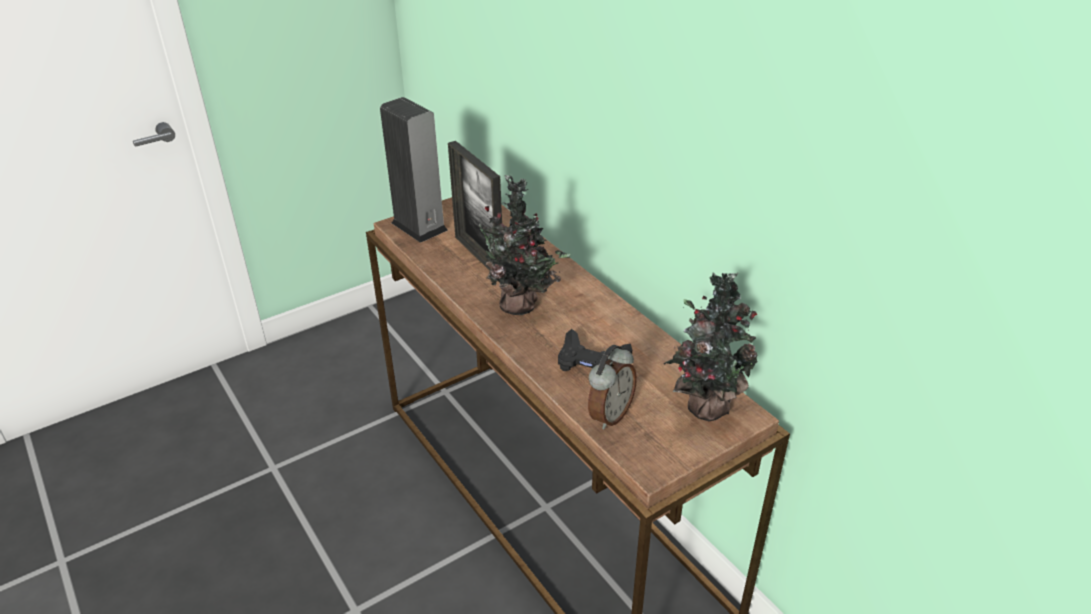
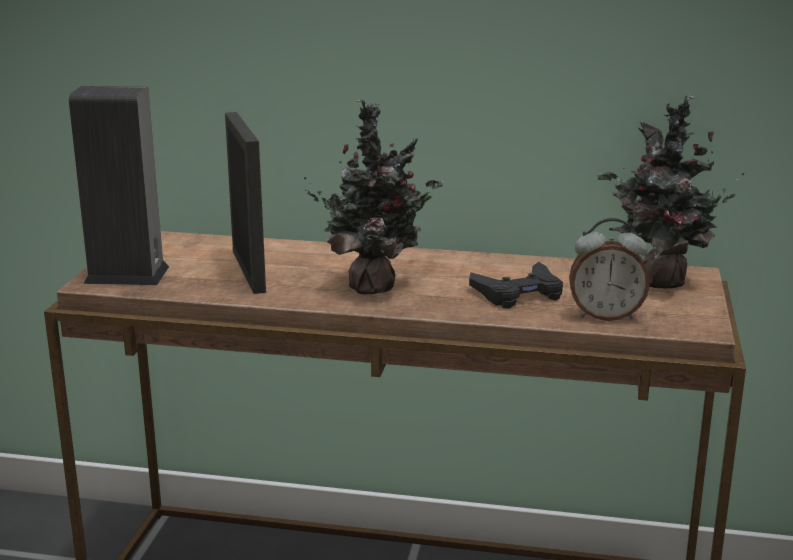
camera: 45 degrees left, 15 degrees down
(479, 255) = (248, 271): picture frame -> picture frame turned 120 degrees counterclockwise
(609, 415) = (606, 316): alarm clock -> alarm clock turned 105 degrees clockwise

